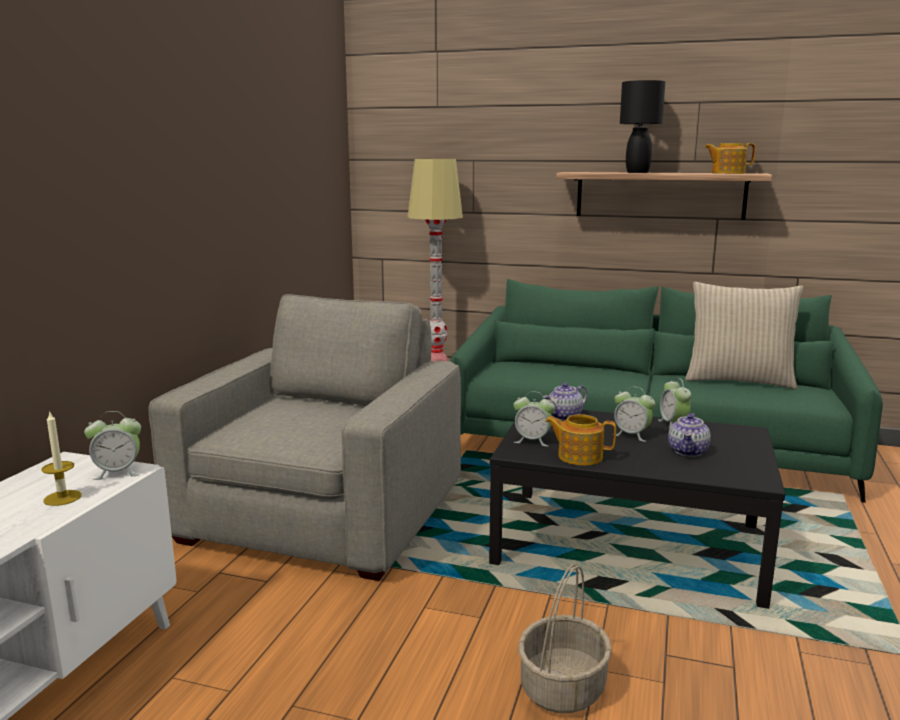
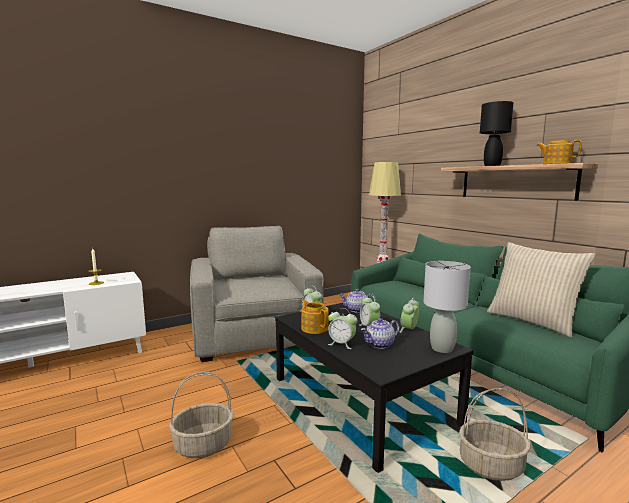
camera: 40 degrees right, 5 degrees down
(118, 472) = (126, 280): alarm clock -> alarm clock (342, 344)
(323, 514) = (254, 333): grey armchair -> grey armchair turned 75 degrees counterclockwise
(745, 435) = (442, 348): none -> grey table lamp
(826, 553) = (490, 466): none -> basket

